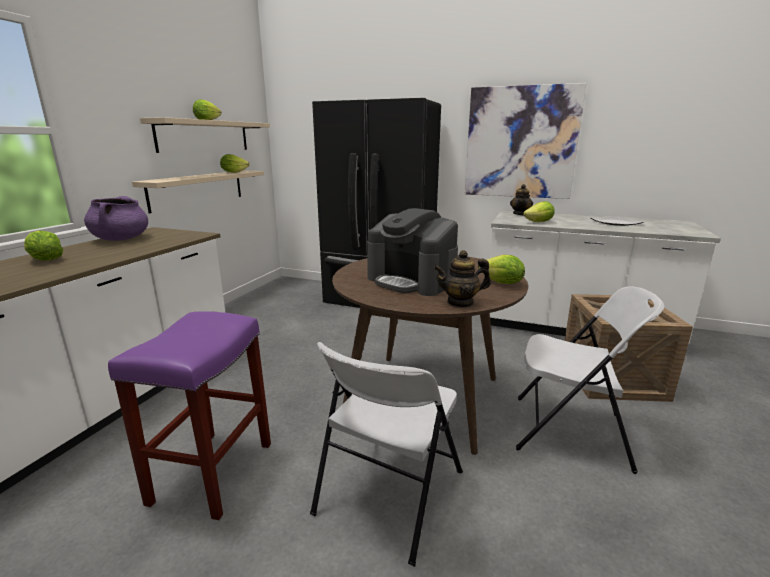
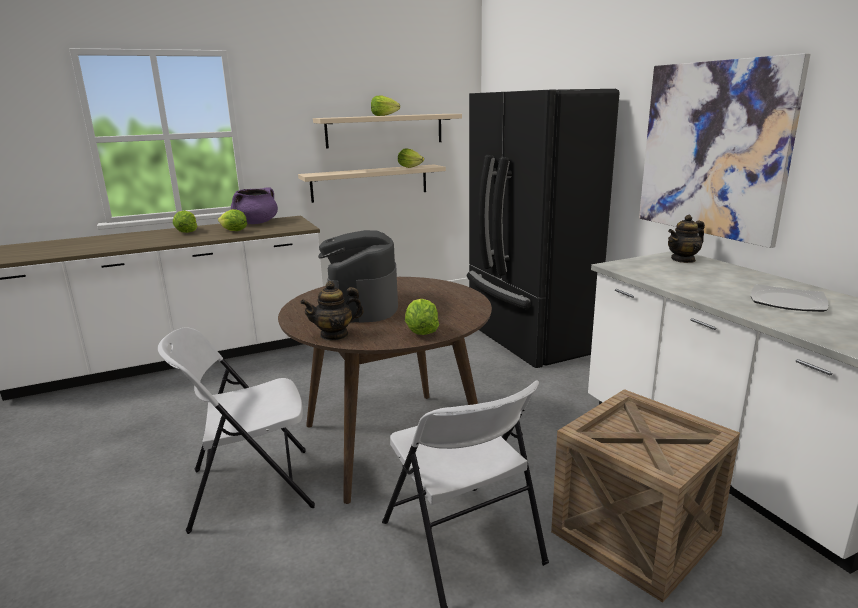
camera: 45 degrees right, 0 degrees up
(213, 471) = (199, 416): purple stool -> none
(460, 302) = (334, 335): teapot -> teapot turned 60 degrees counterclockwise
(539, 222) = (659, 276): lettuce -> lettuce (234, 231)

